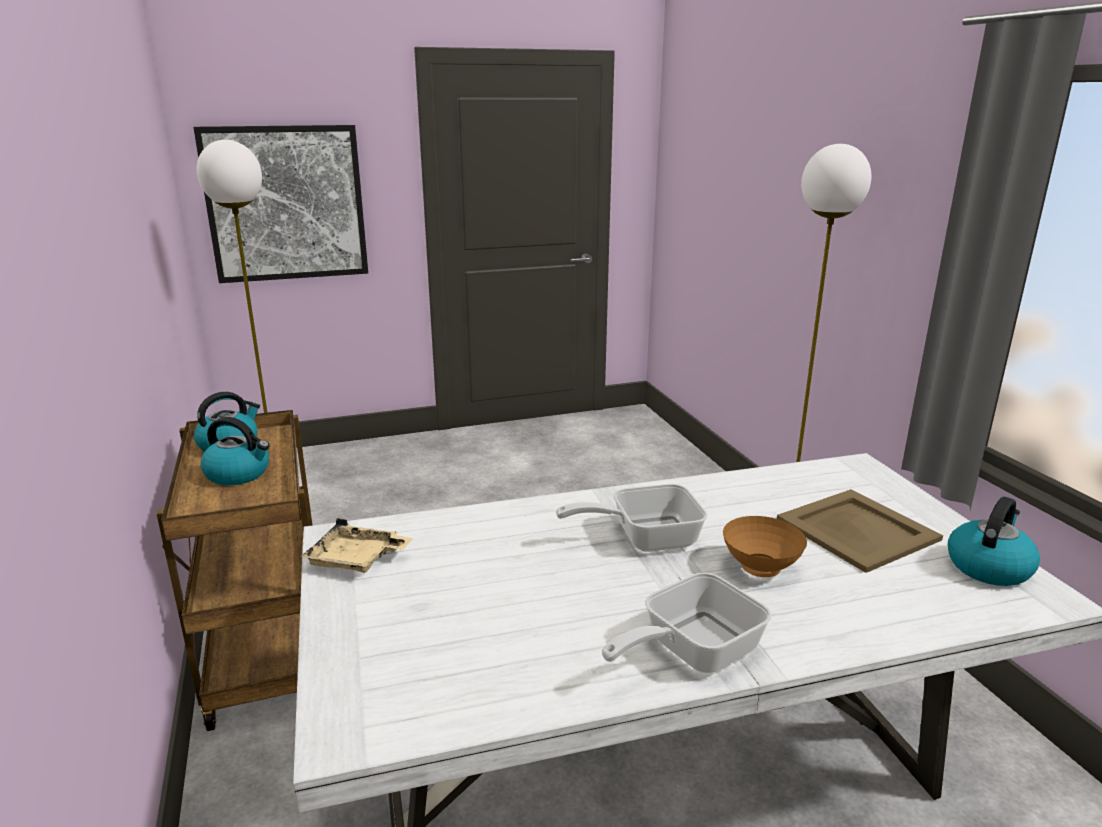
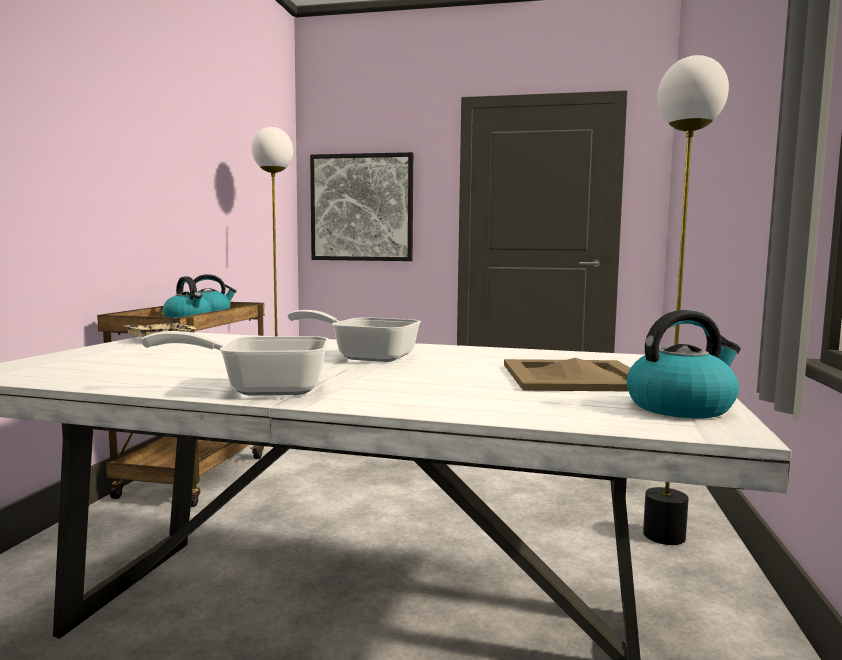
camera: 30 degrees right, 15 degrees down
(759, 570) = (422, 376): brown bowl -> none

